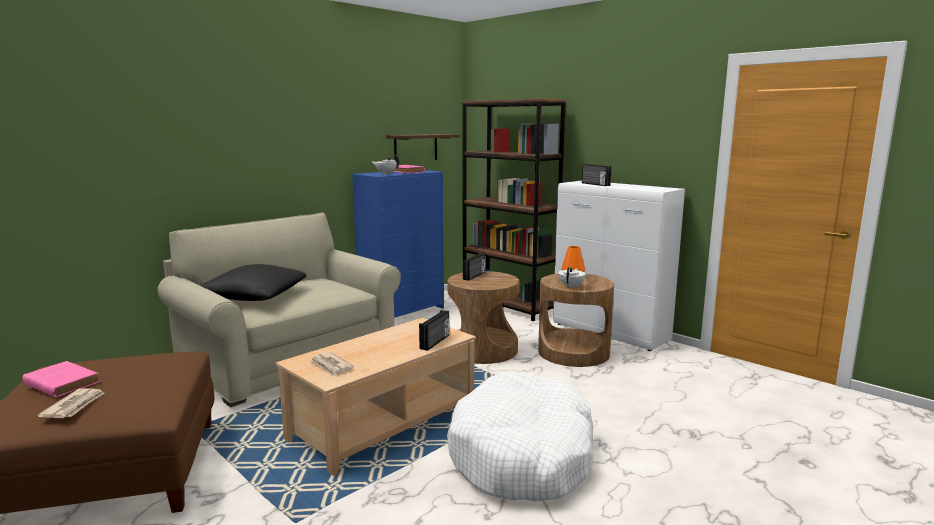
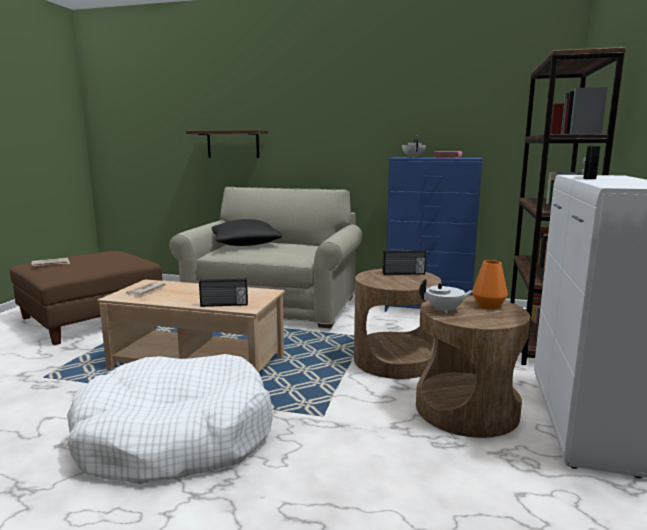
camera: 60 degrees right, 0 degrees up
(61, 383) = (82, 255): pink book -> none
(415, 147) = (488, 133): shelf -> shelf (233, 144)

